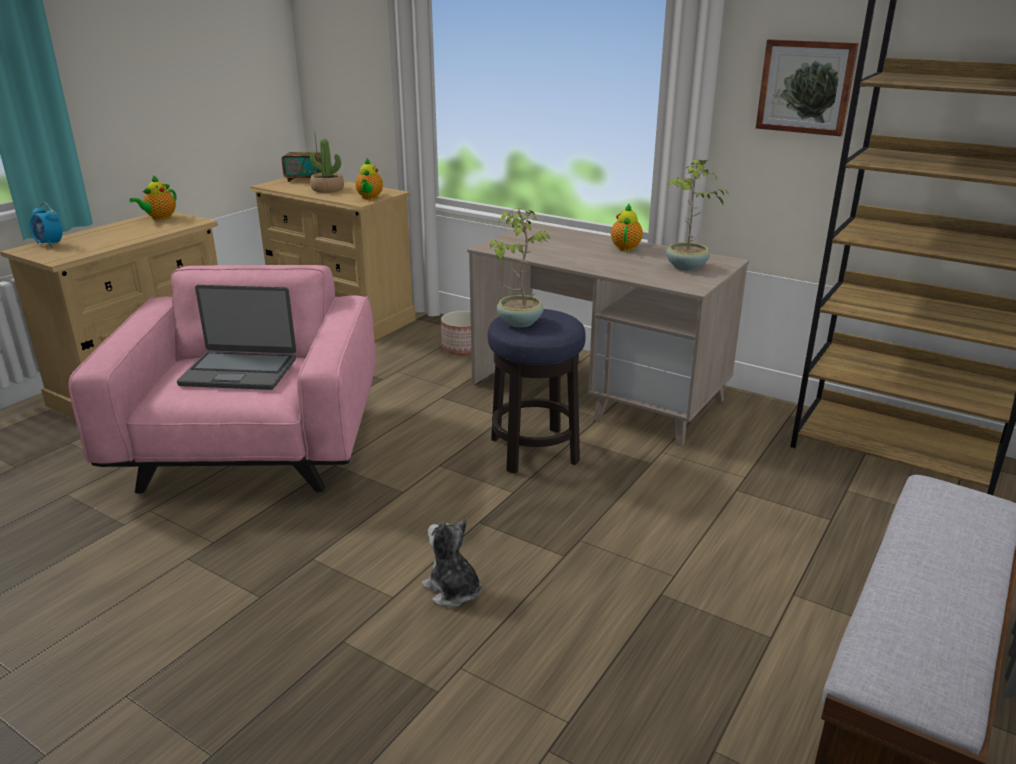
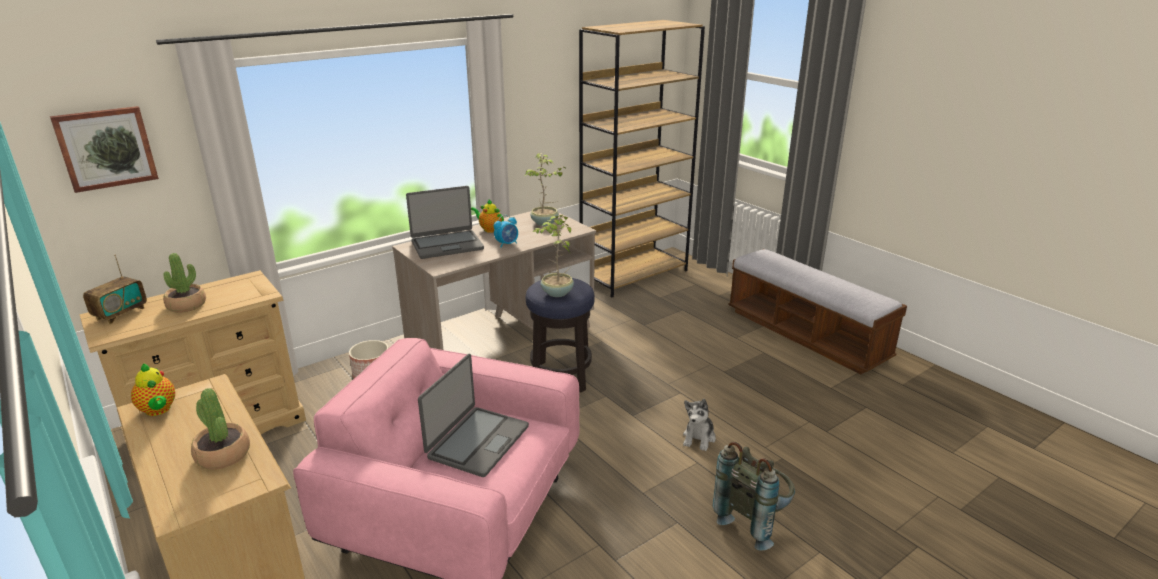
camera: 70 degrees left, 0 degrees up
(50, 244) = (177, 492): alarm clock -> alarm clock (507, 244)
(95, 244) = (223, 455): none -> potted plant
(274, 671) = (753, 520): none -> grey backpack
(369, 197) = (255, 289): teapot -> none
(453, 591) = (699, 438): plush toy -> plush toy turned 45 degrees counterclockwise
(555, 239) = (447, 245): none -> laptop
(806, 87) = (544, 96): picture -> picture (106, 148)

